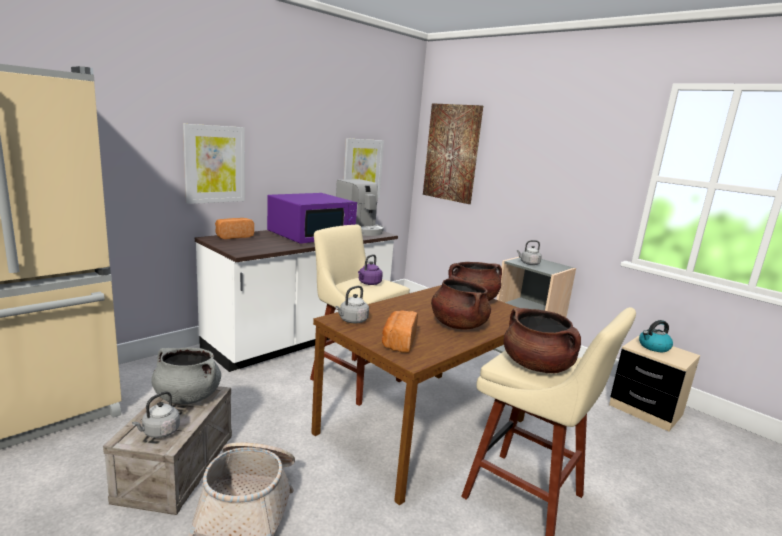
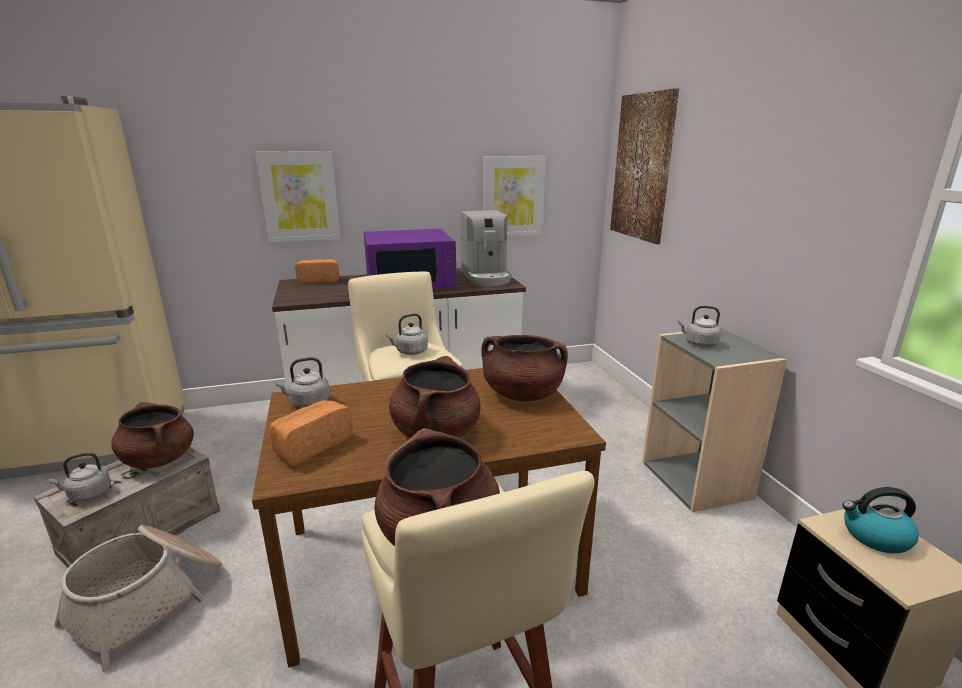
camera: 30 degrees right, 5 degrees up
(187, 397) = (159, 459): grey cooking pot -> brown cooking pot
(369, 283) = (410, 352): purple kettle -> grey kettle

